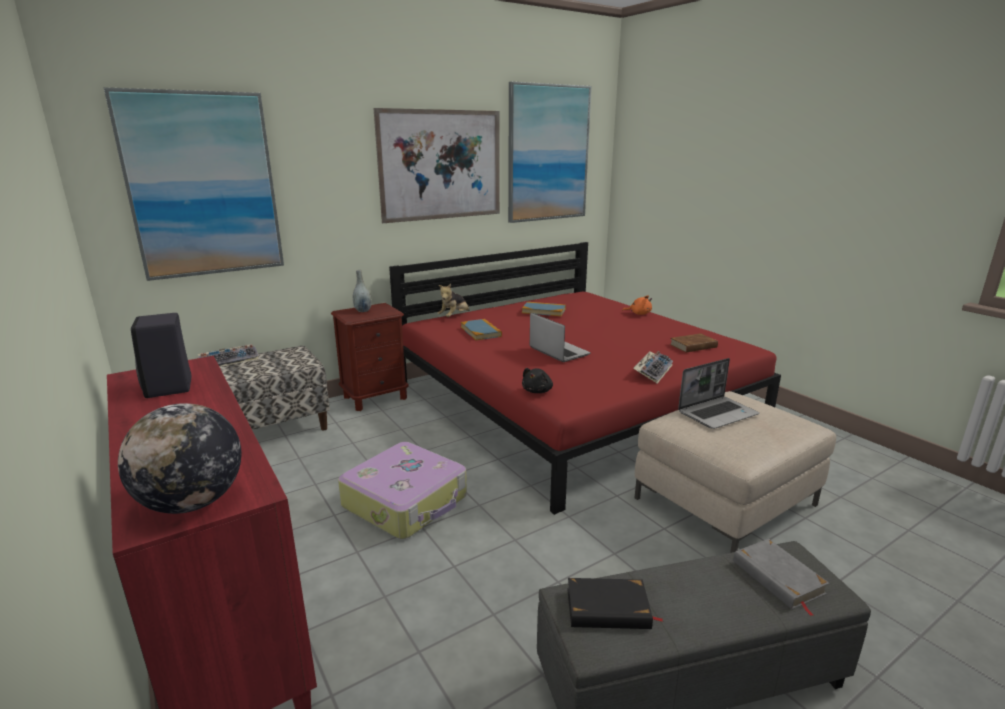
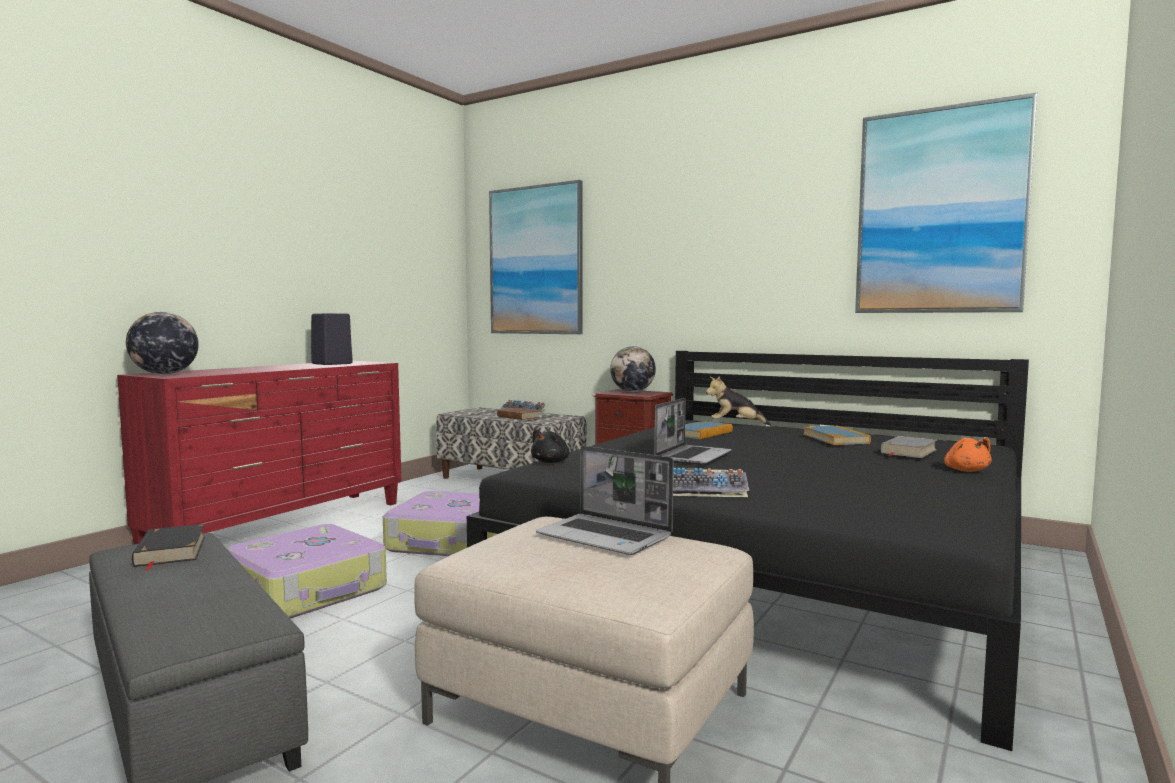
camera: 65 degrees right, 15 degrees down
(363, 310) = (632, 391): grey vase -> globe
(441, 165) = (754, 236): picture -> none
(475, 599) = (308, 590): none -> suitcase
(538, 391) = (551, 462): black plush toy -> black plush toy turned 60 degrees counterclockwise
(571, 401) = (774, 568): red bed -> black bed
(693, 346) = (870, 502): brown book -> brown book (518, 417)
(777, 578) = (206, 617): grey book -> grey book (908, 451)

